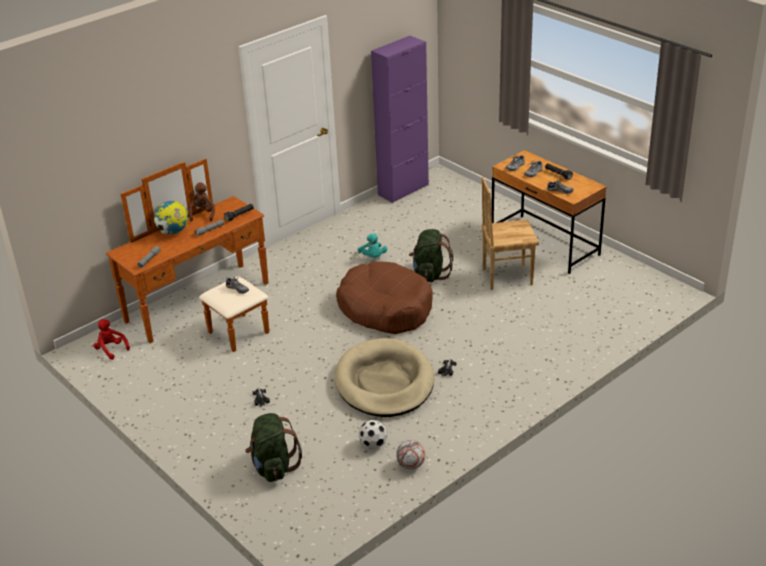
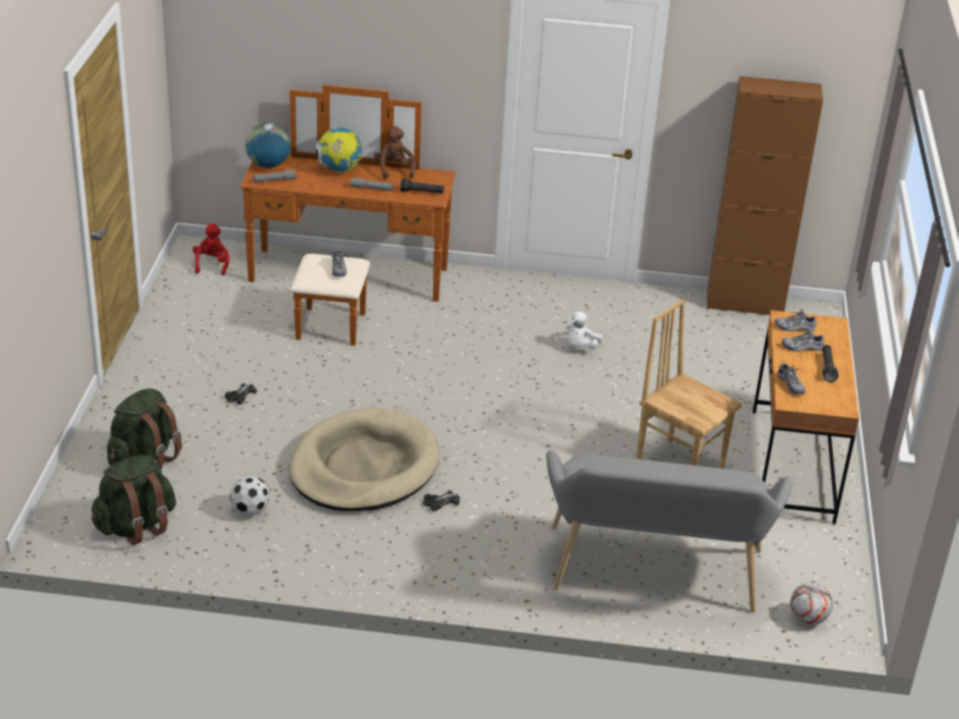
camera: 45 degrees right, 0 degrees up
(128, 254) = (268, 165): none -> globe
(202, 214) = (394, 170): brown plush toy -> brown plush toy turned 60 degrees counterclockwise
(373, 257) = (580, 347): turquoise plush toy -> white plush toy
(385, 308) = (496, 403): brown dog bed -> none
(403, 190) = (744, 304): purple cabinet -> brown cabinet
(411, 465) = (245, 554): football -> football (808, 618)
(430, 274) = (603, 404): green backpack -> green backpack (136, 526)
(581, 328) = (654, 576): none -> grey bench

